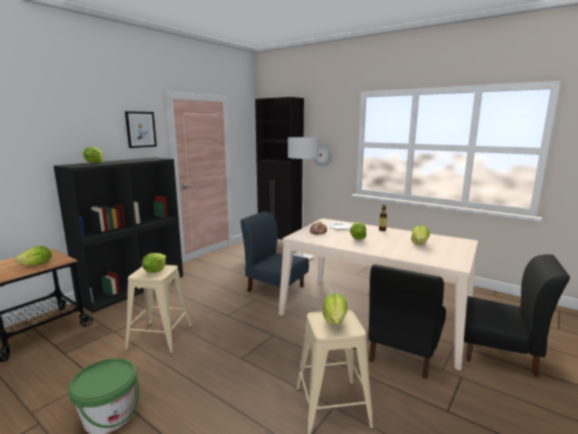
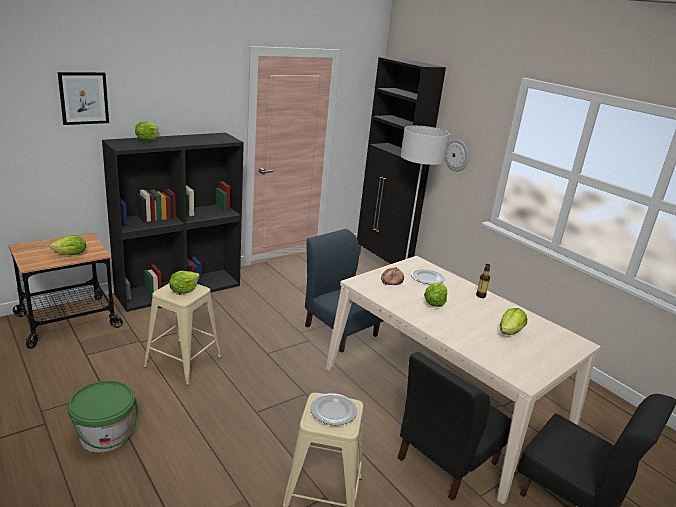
camera: 15 degrees right, 10 degrees up
(140, 129) = (210, 97): picture -> picture (84, 98)
(335, 320) = (334, 411): lettuce -> plate

